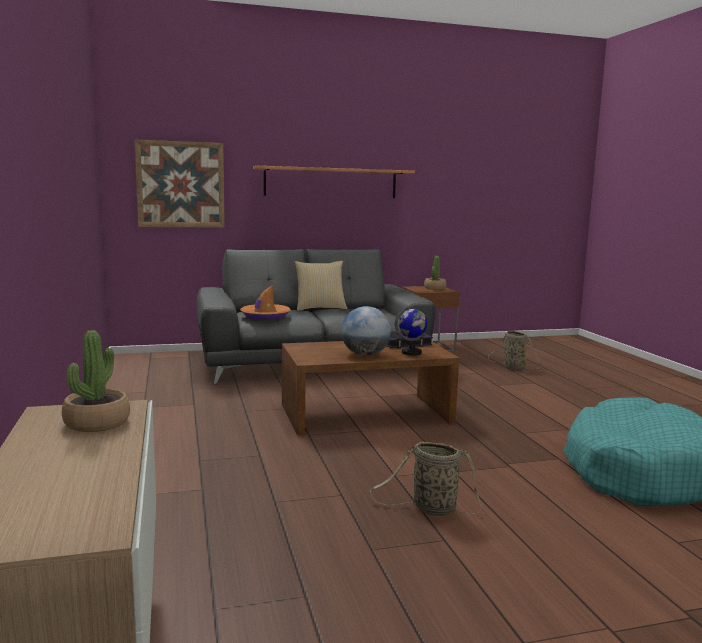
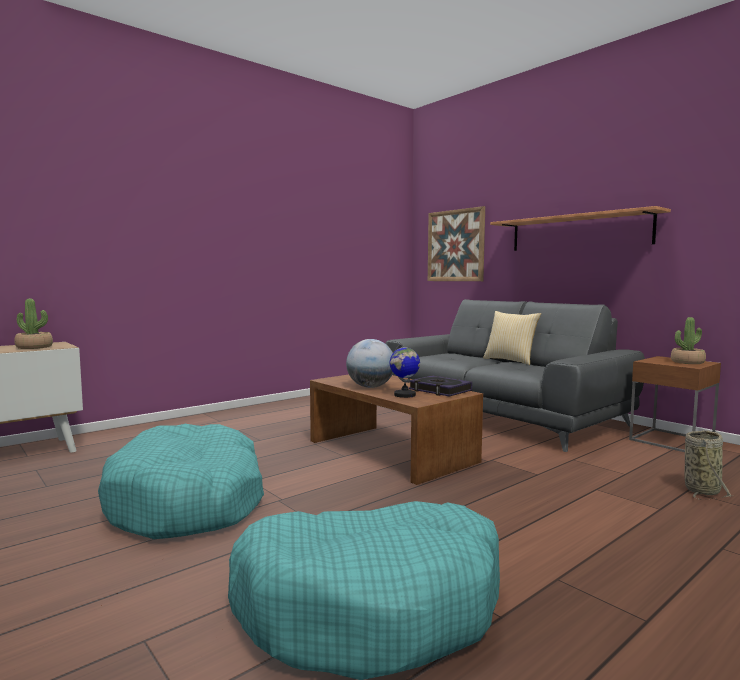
camera: 65 degrees right, 5 degrees down
(265, 316) = (439, 357): orange hat -> none
(431, 509) = (188, 501): basket -> turquoise dog bed

